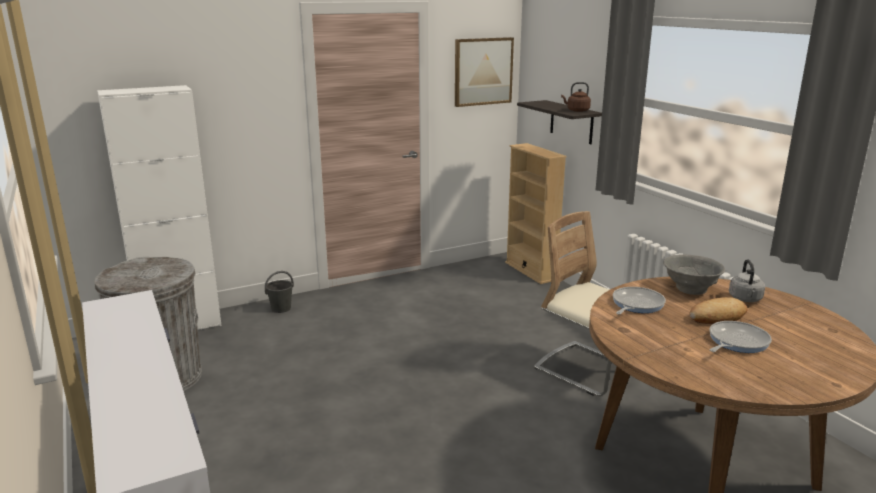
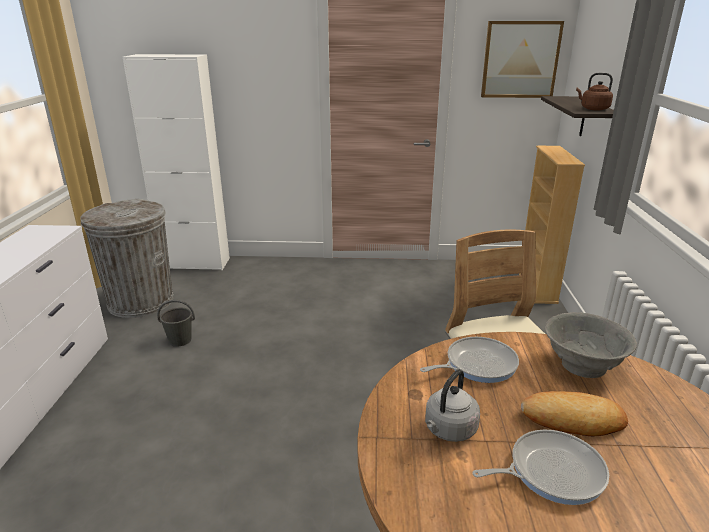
camera: 30 degrees right, 5 degrees up
(281, 308) = (277, 267): grey bucket -> grey bucket (179, 340)
(745, 299) = (652, 407): grey kettle -> grey kettle (449, 430)

